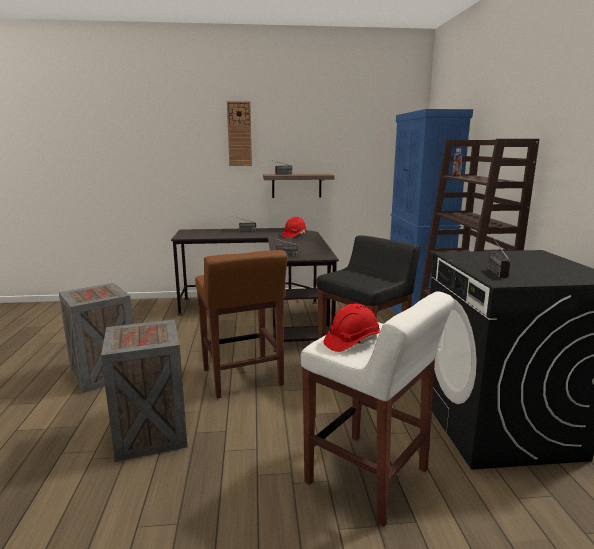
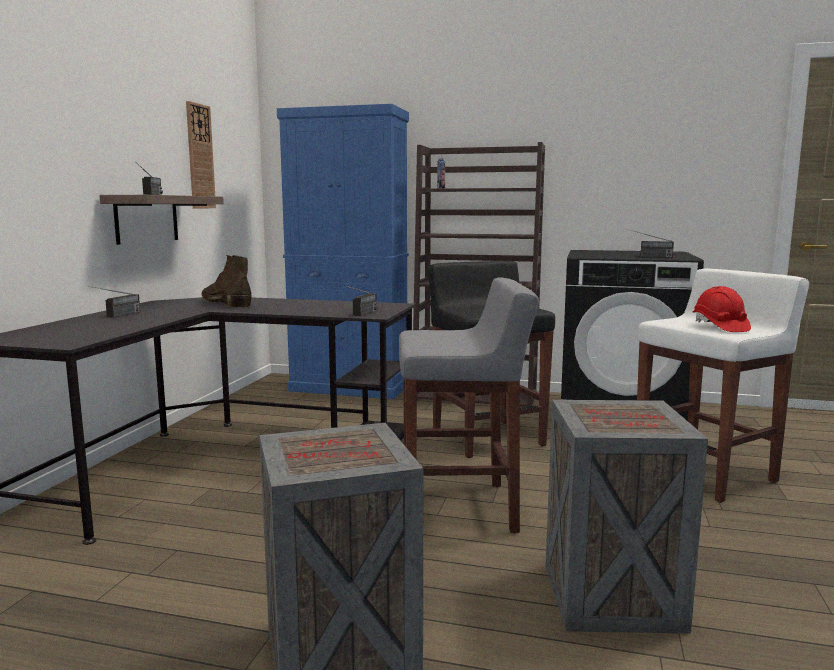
camera: 70 degrees left, 5 degrees down
(239, 134) = (55, 104): wall clock -> wall clock (200, 156)
(242, 378) = (460, 508): brown stool -> grey stool
(294, 235) = (225, 303): red hard hat -> brown boot

